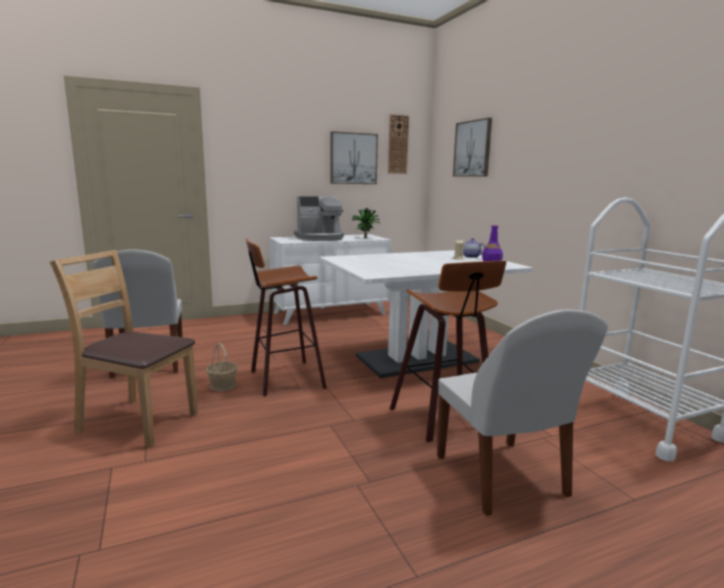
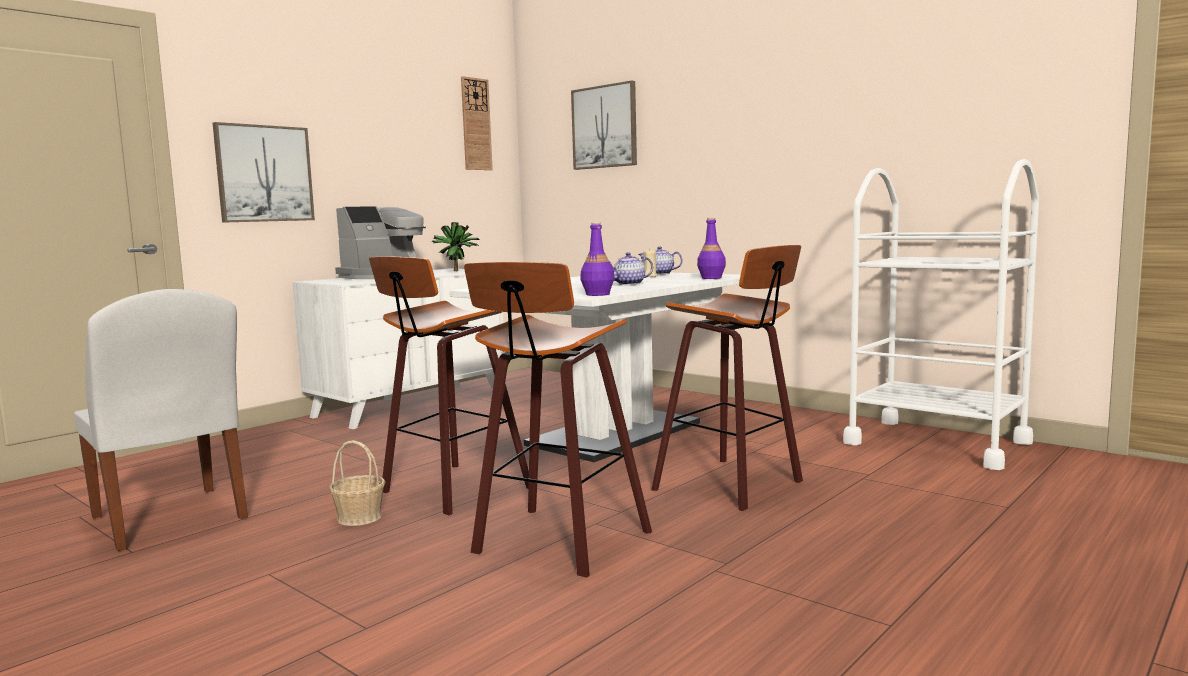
camera: 25 degrees left, 5 degrees down
(138, 421) = (273, 589): brown chair -> none
(294, 433) = (557, 543): none -> stool
(353, 158) = (414, 145): picture -> picture (264, 174)
(379, 274) = (597, 294): none -> purple bottle
(425, 265) = (629, 284): none -> teapot
(502, 478) = (866, 522): white chair -> none

